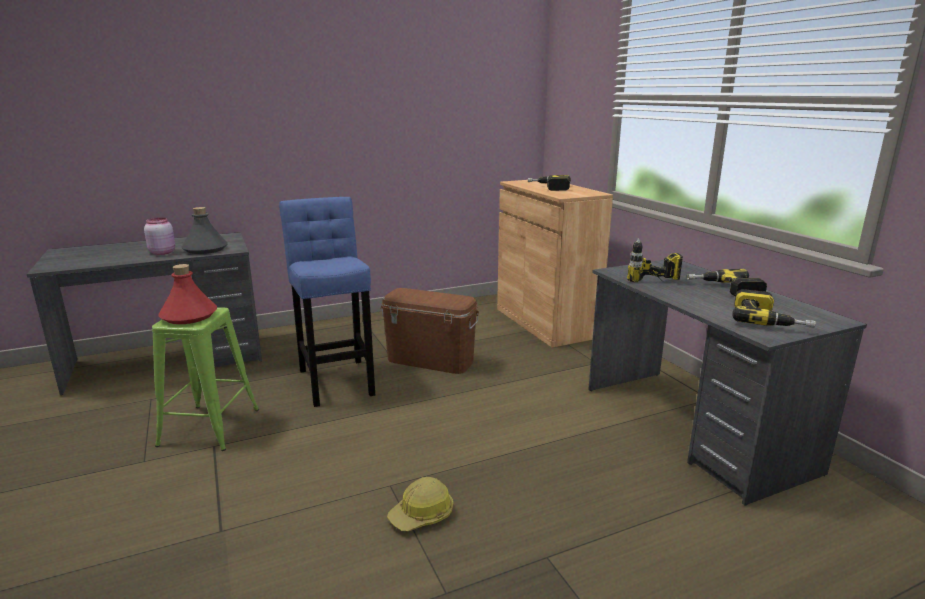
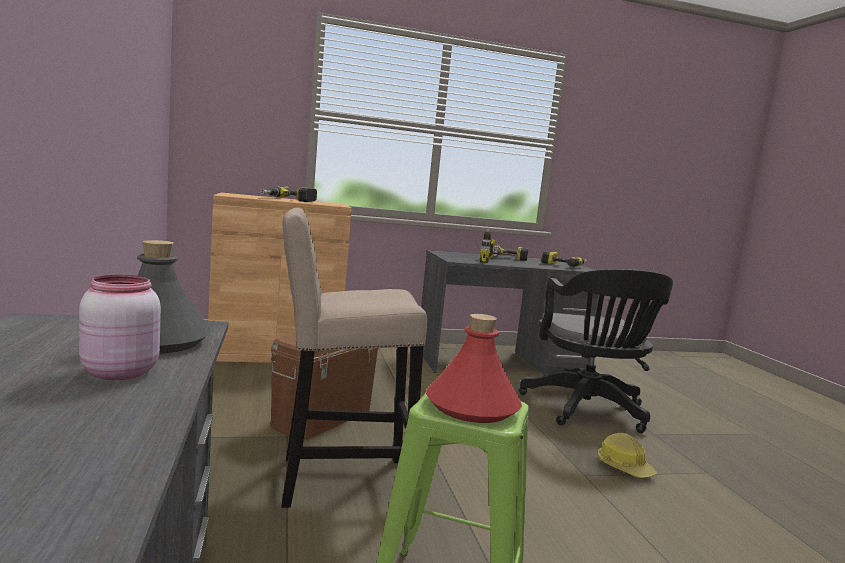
camera: 80 degrees left, 10 degrees down
(336, 379) = (337, 480): blue stool -> beige stool
(581, 497) = (587, 410): none -> black office chair

